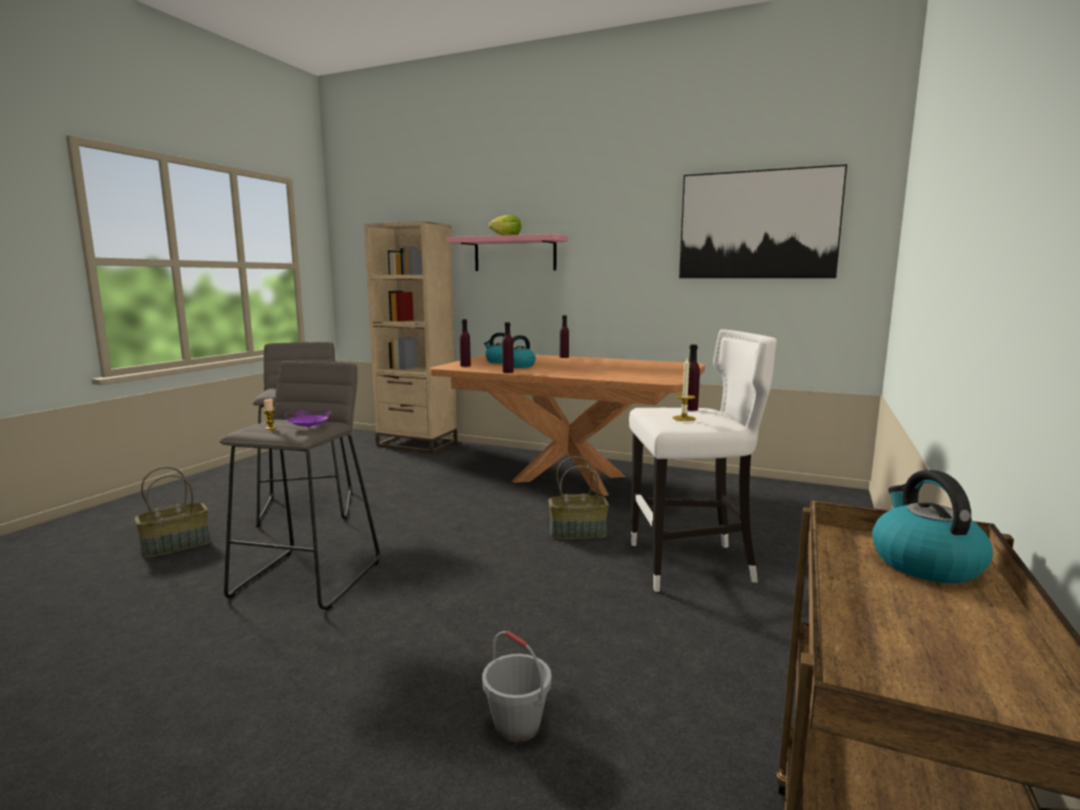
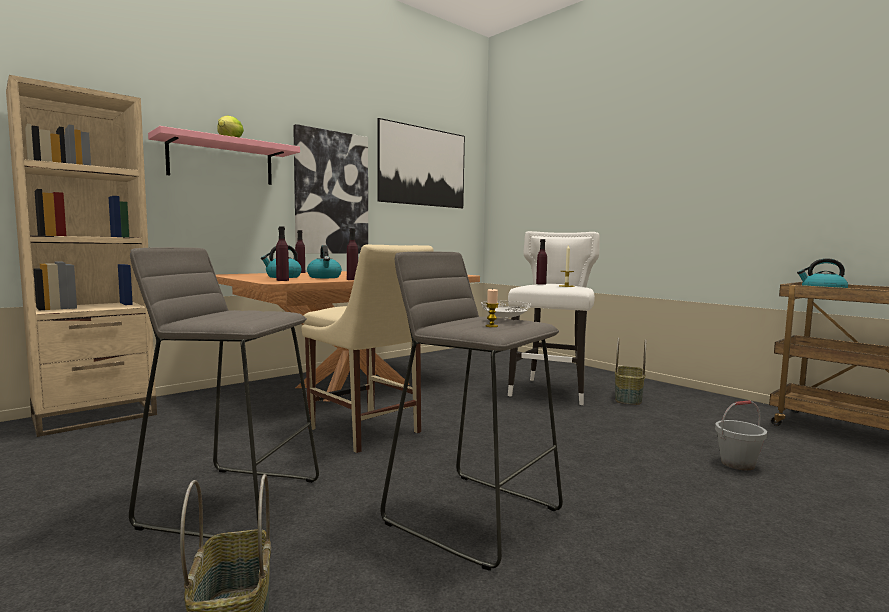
camera: 65 degrees left, 5 degrees down
(309, 428) = (505, 320): purple plate -> white plate
(451, 511) = (367, 432): none -> beige chair
(578, 532) = (472, 403): basket -> basket (627, 397)
(619, 273) = (331, 193): none -> picture

